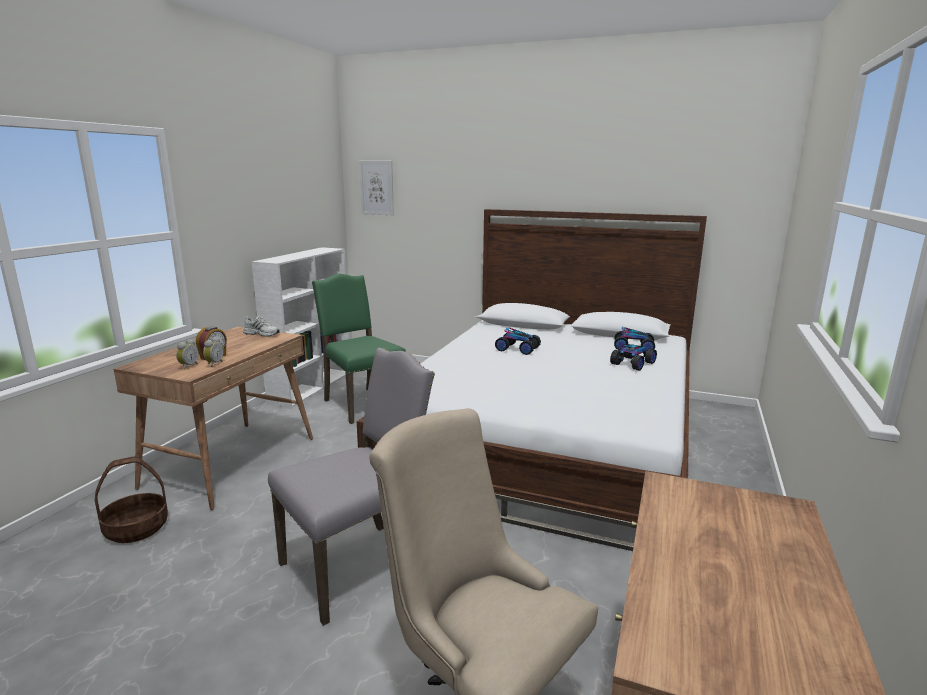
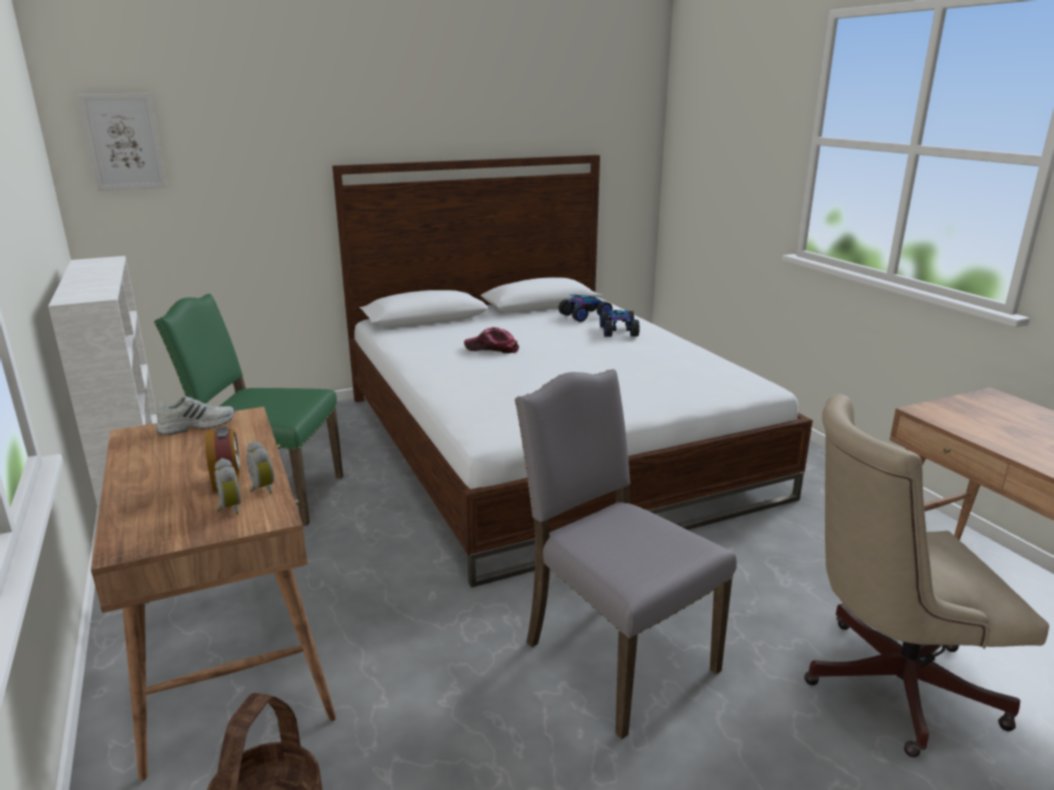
camera: 45 degrees left, 5 degrees up
(357, 566) = (614, 656): grey chair -> grey chair turned 45 degrees counterclockwise
(517, 349) = (492, 348): toy car -> cap

